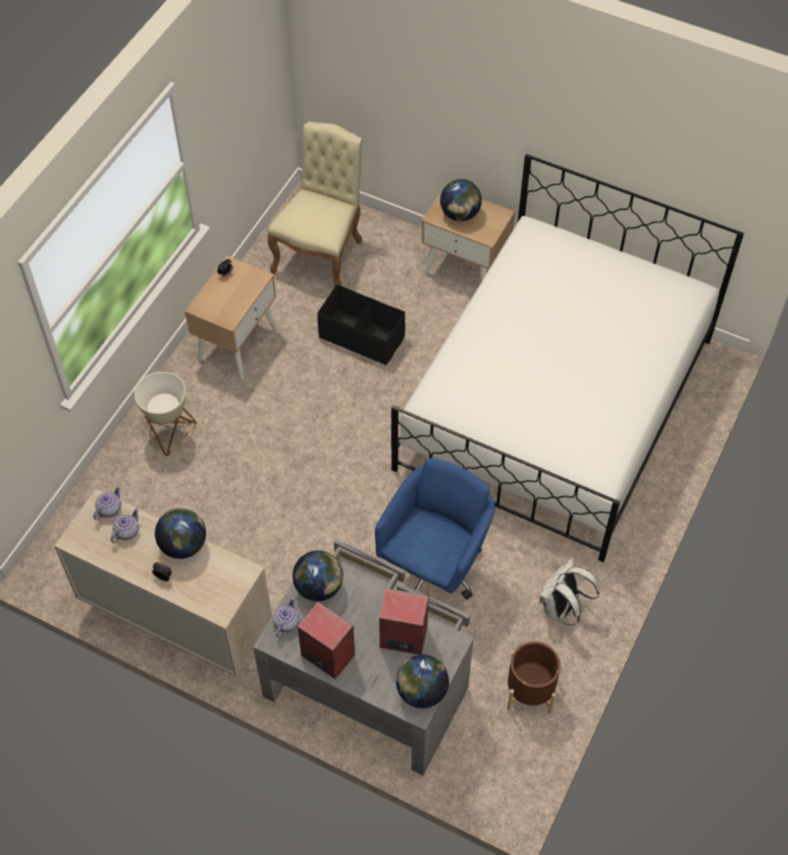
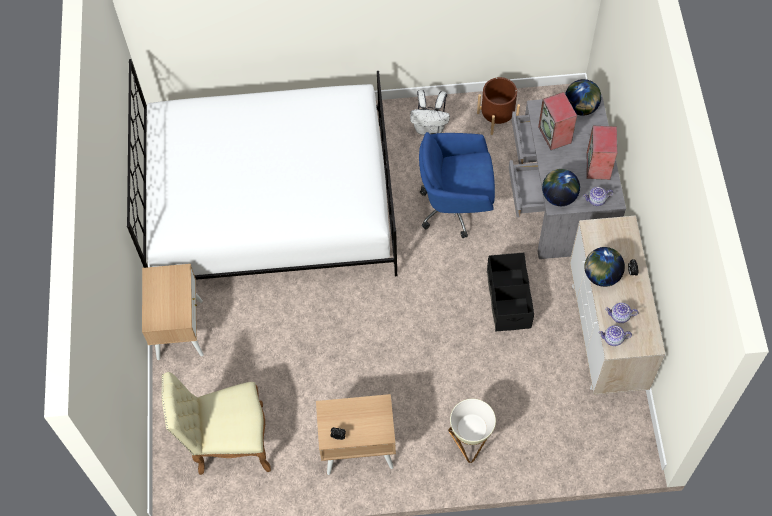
camera: 120 degrees left, 5 degrees up
(362, 337) = (293, 363): black storage box -> black storage box (508, 300)
(460, 214) = (169, 303): globe -> none

